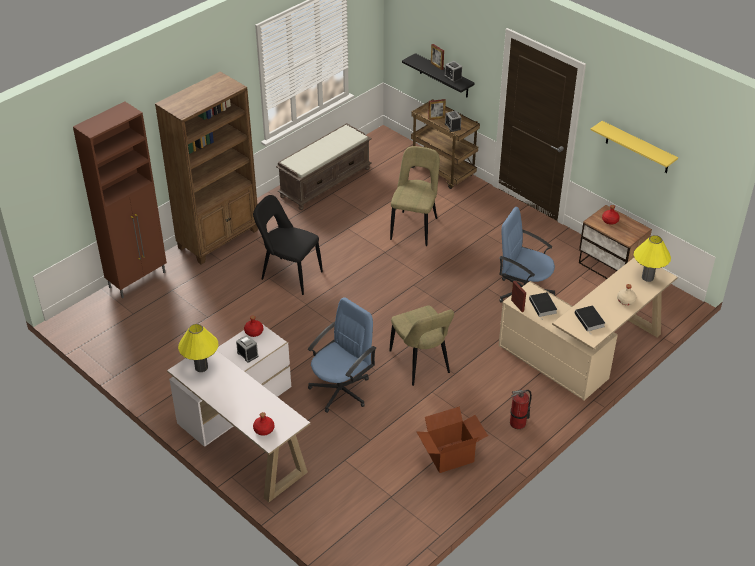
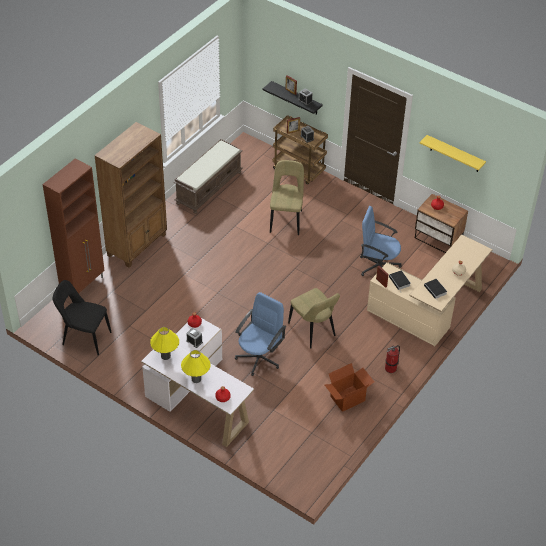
camera: 10 degrees left, 5 degrees up
(289, 275) = (199, 270): black chair -> black chair (84, 338)
(647, 277) = (471, 252): yellow table lamp -> yellow table lamp (196, 379)

